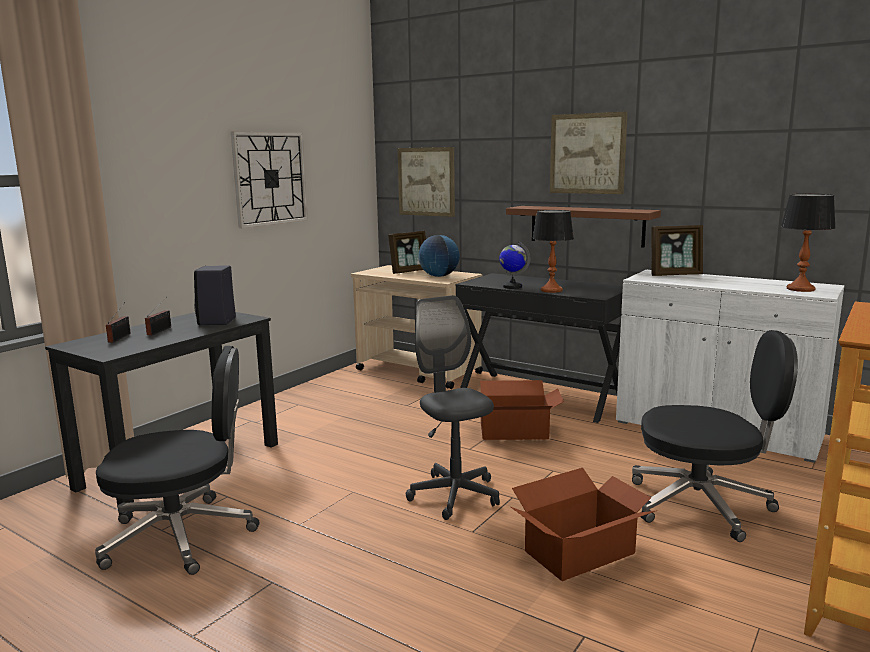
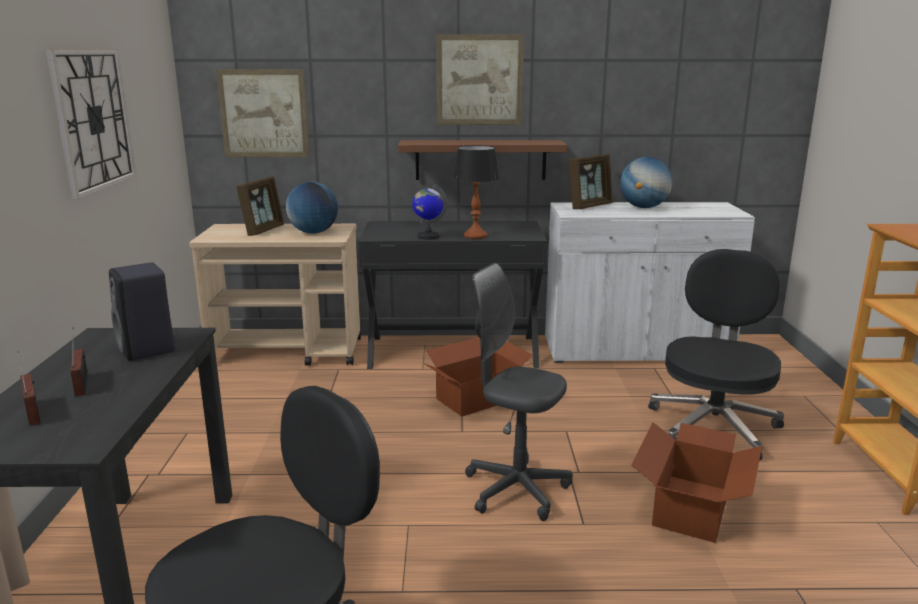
camera: 35 degrees left, 5 degrees up
(702, 504) = (713, 425): black office chair -> black office chair turned 45 degrees counterclockwise
(729, 280) = (643, 207): none -> globe
(800, 289) = (711, 210): table lamp -> none

